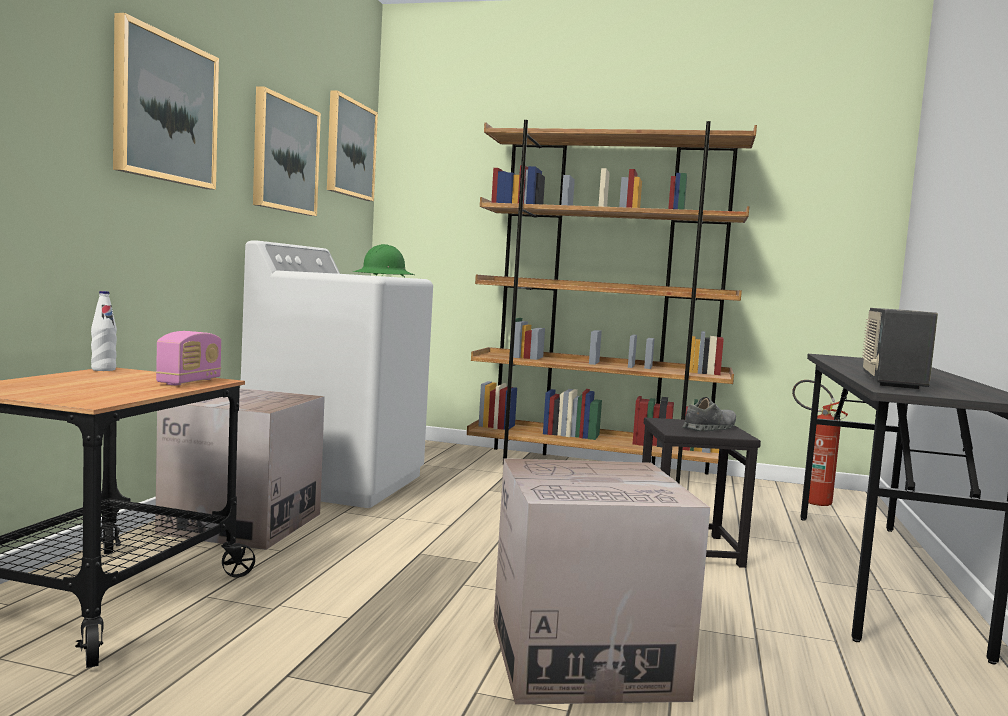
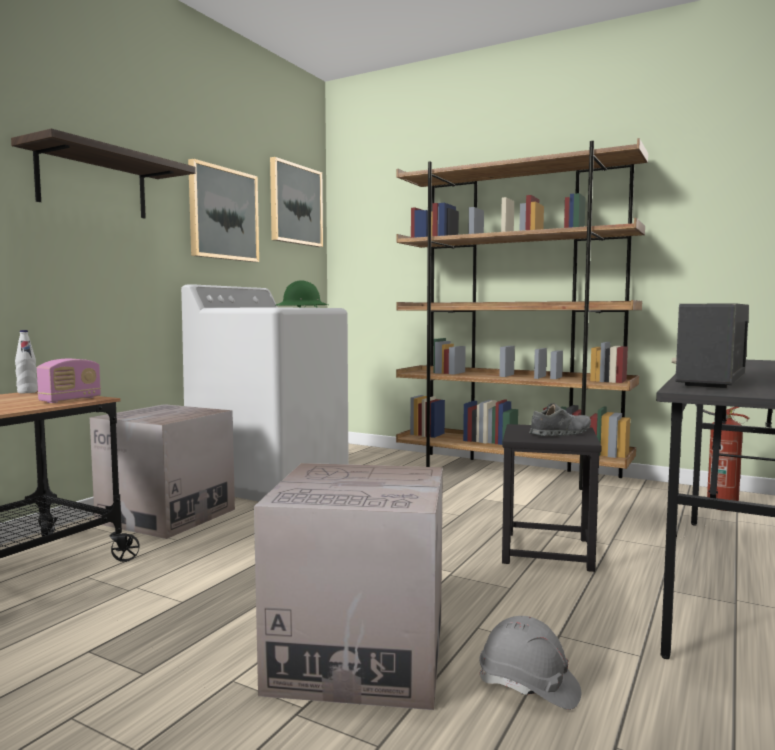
camera: 15 degrees right, 0 degrees up
(165, 109) = (93, 184): picture -> shelf
(760, 674) = (528, 687): none -> grey hard hat

